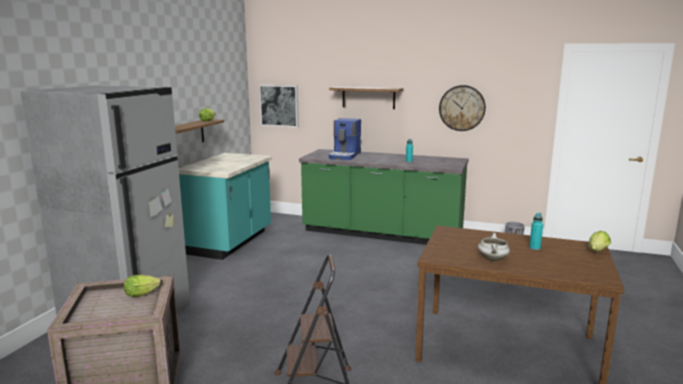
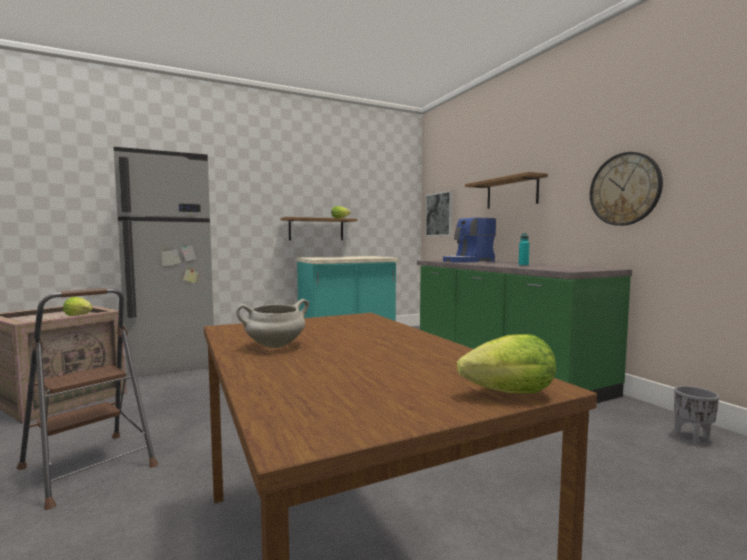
camera: 45 degrees right, 10 degrees down
(534, 248) = (393, 354): turquoise bottle -> none

